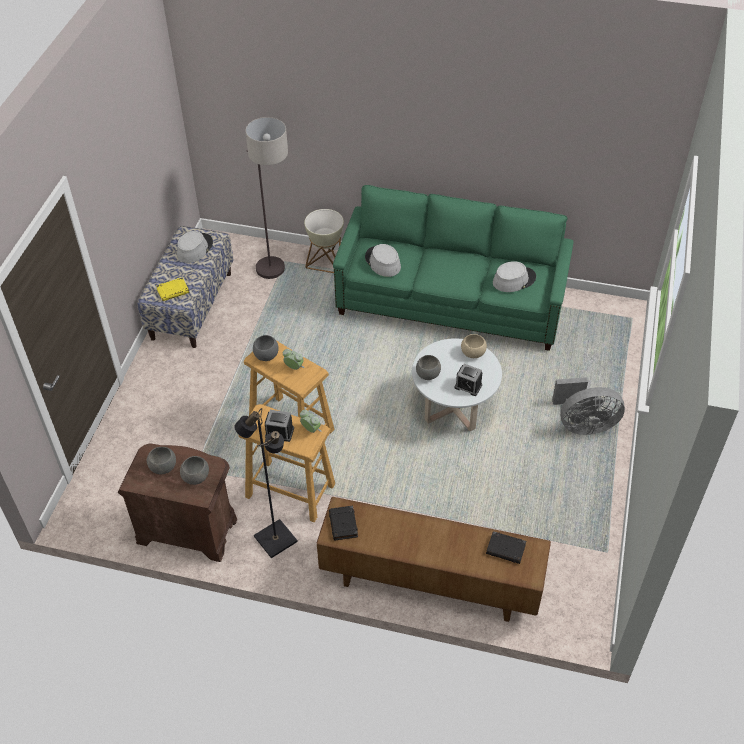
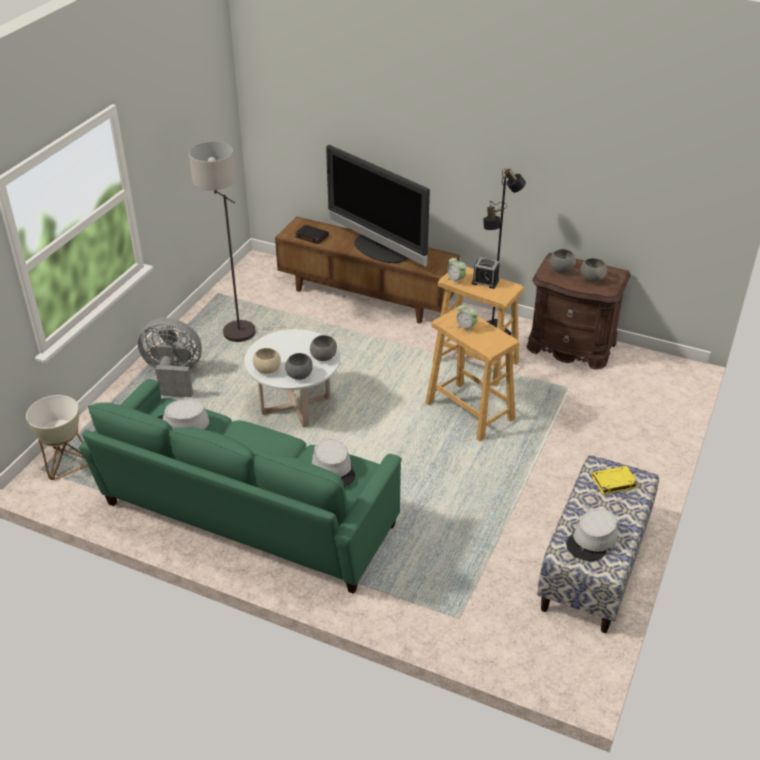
camera: 170 degrees left, 10 degrees down
(266, 356) = (495, 340): grey bowl -> grey bowl (300, 375)
(277, 272) = (472, 601): grey floor lamp -> grey floor lamp (233, 328)
(326, 263) = (397, 605): planter -> planter (66, 464)
(343, 525) = (435, 261): black book -> none
(416, 535) = (378, 250): none -> television
(468, 386) = (287, 343): alarm clock -> none

